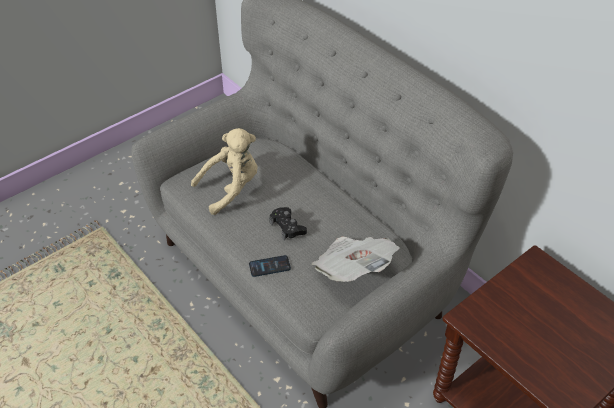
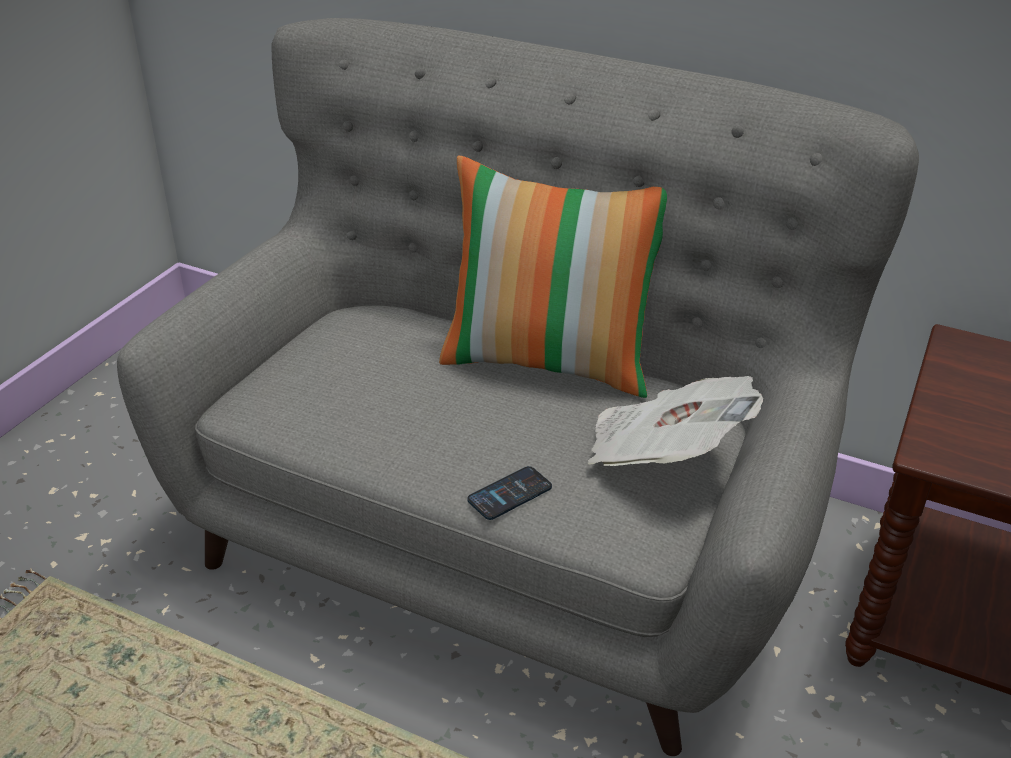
camera: 25 degrees left, 10 degrees down
(231, 188) = (347, 391): beige plush toy -> none
(287, 227) = (497, 422): black game controller -> none
(335, 199) = (549, 361): none -> pillow

